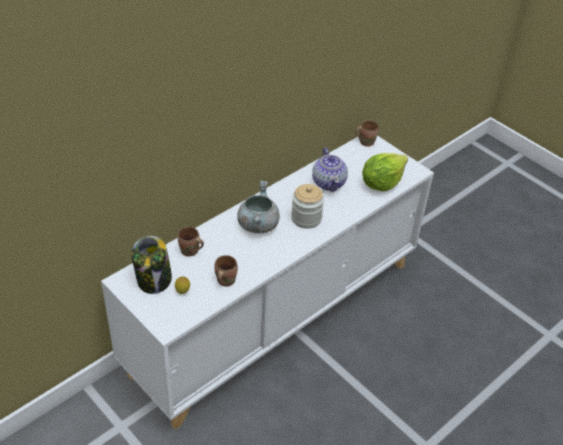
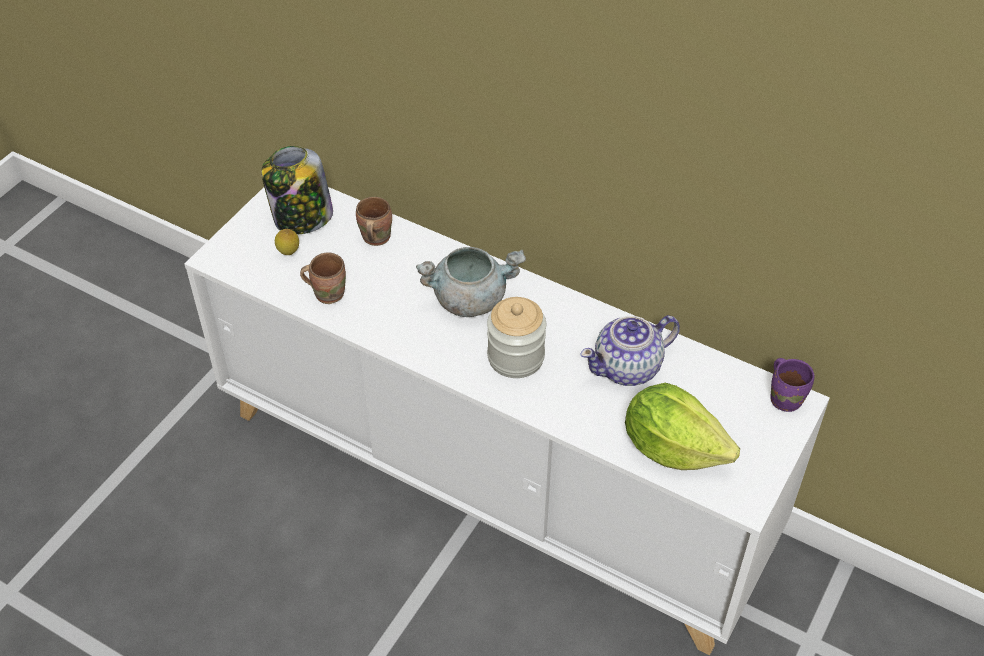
camera: 75 degrees right, 5 degrees up
(365, 141) = (786, 398): brown mug -> purple mug

